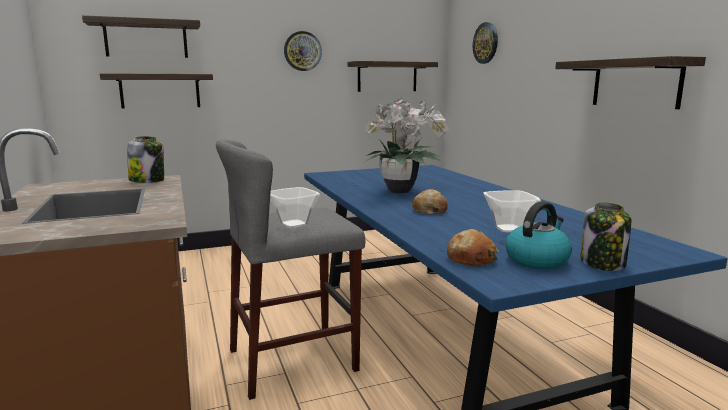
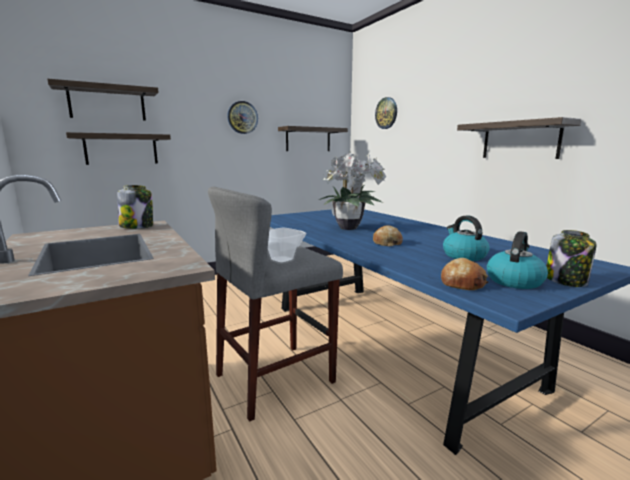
camera: 10 degrees left, 0 degrees up
(508, 229) = (463, 255): bowl -> kettle

